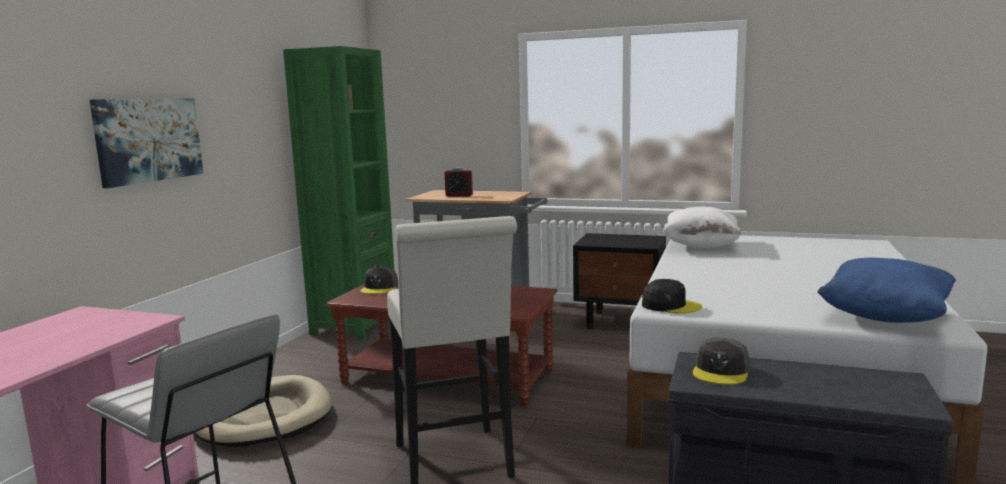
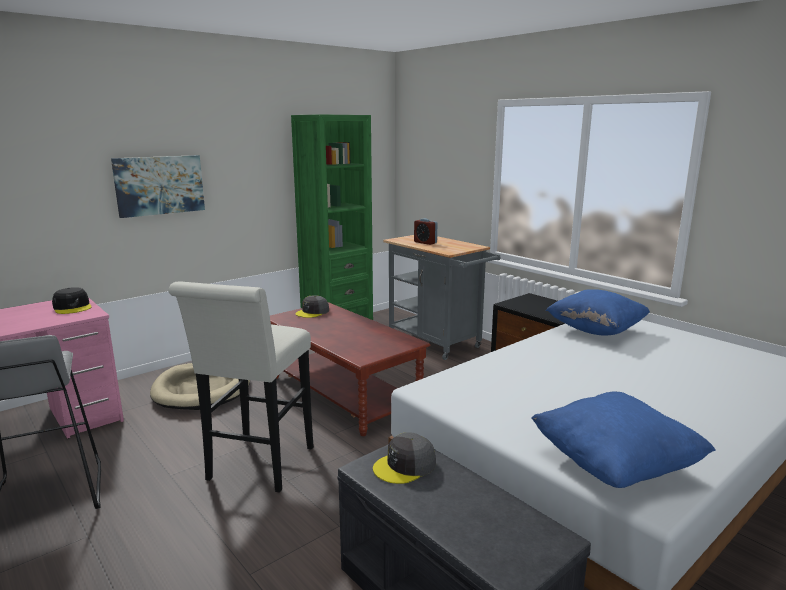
camera: 30 degrees right, 5 degrees up
(670, 305) = (439, 389): black cap -> black cap (72, 307)
(701, 246) = (596, 330): white pillow -> blue pillow

